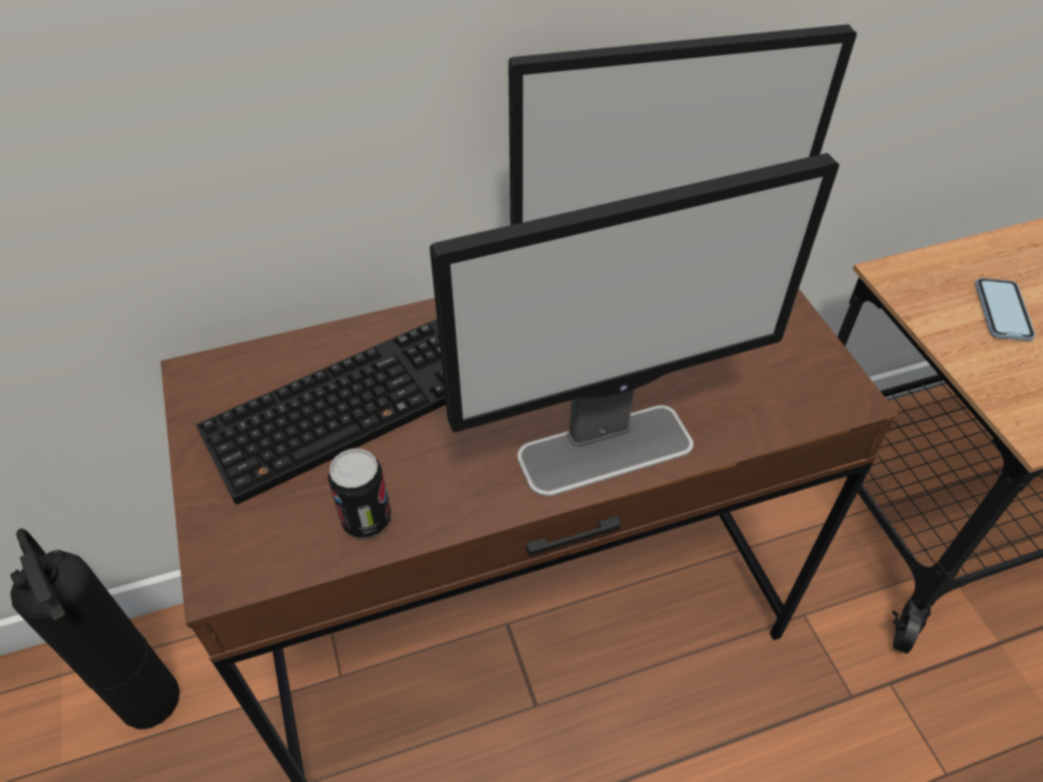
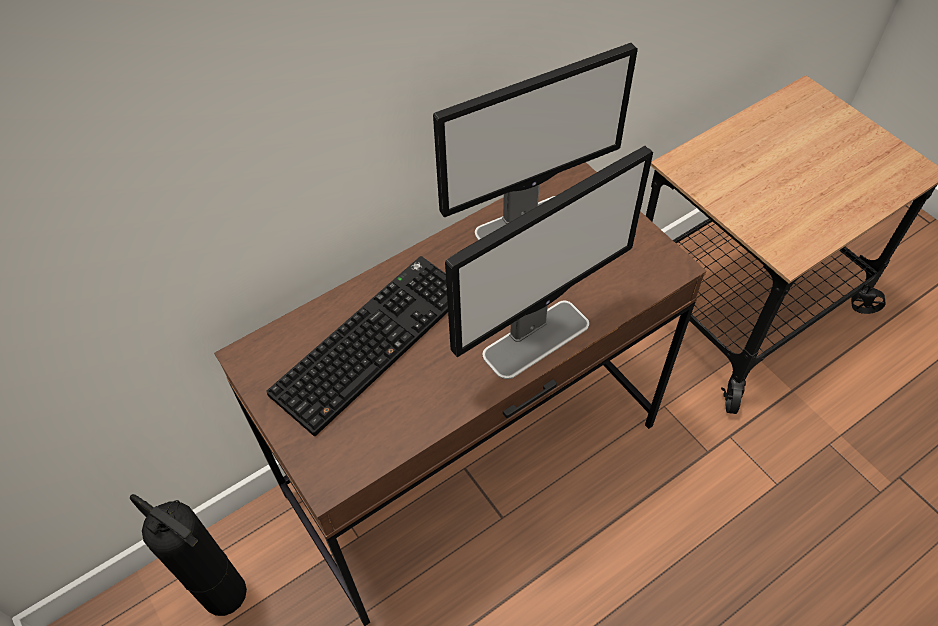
camera: 15 degrees left, 5 degrees up
(366, 519) = (403, 423): can -> none
(1002, 311) = (752, 175): phone -> none

